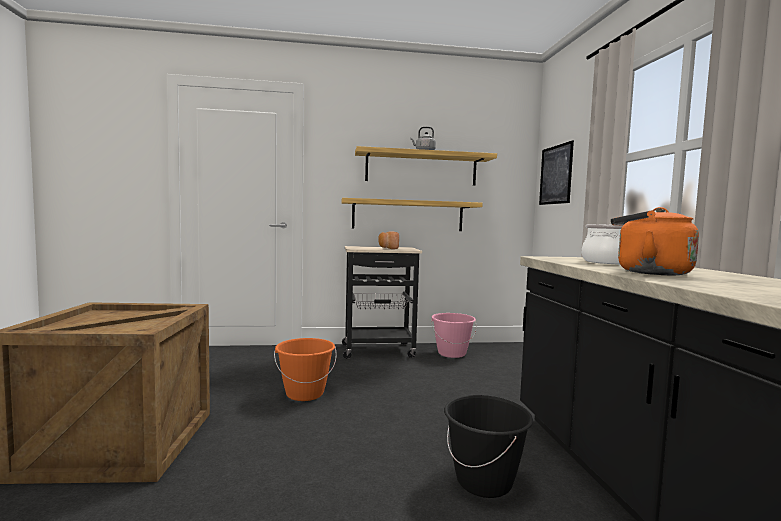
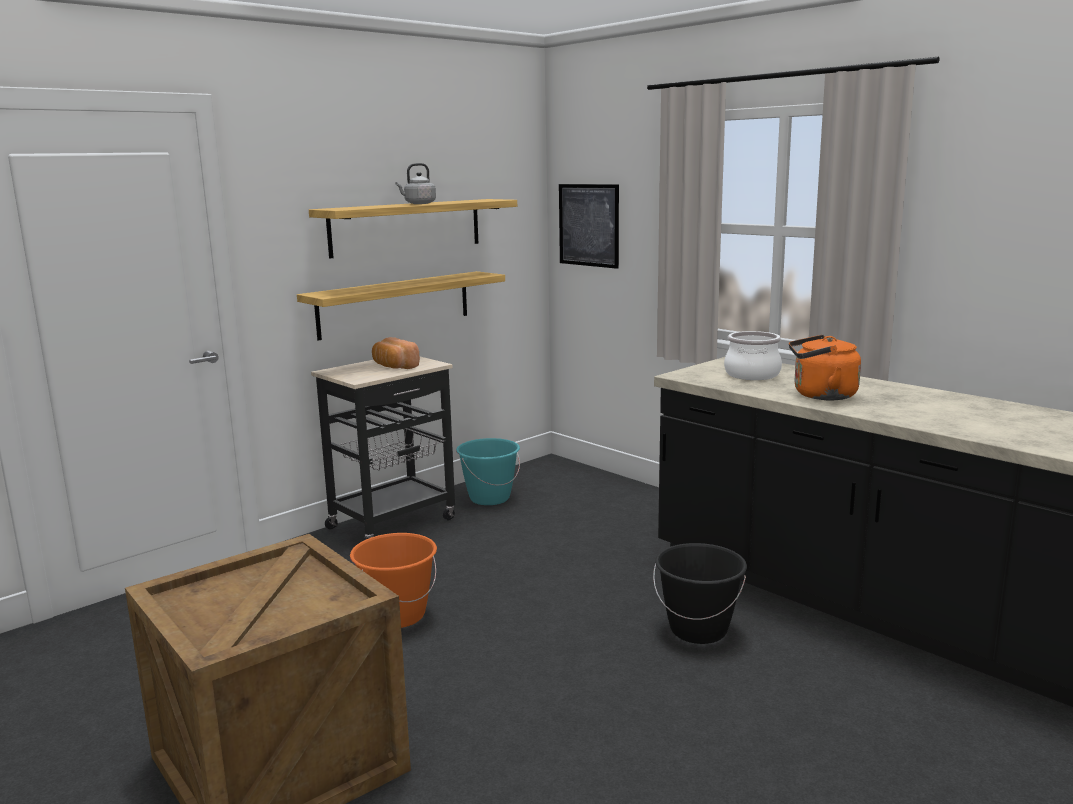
camera: 35 degrees left, 10 degrees up
(451, 353) = (489, 498): pink bucket -> turquoise bucket

